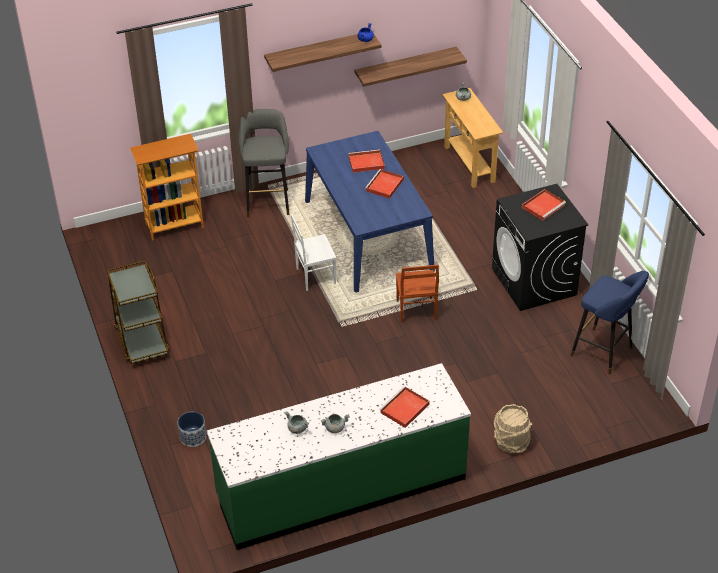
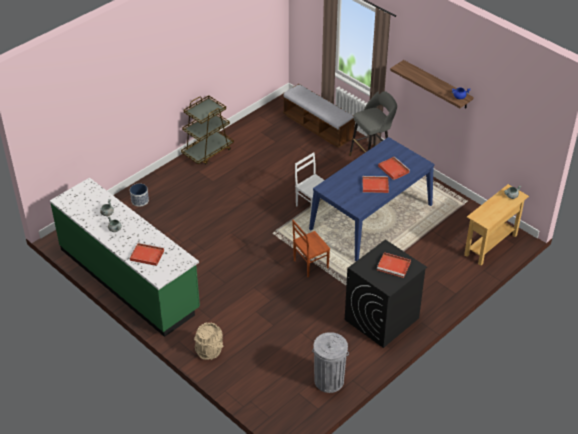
camera: 65 degrees right, 0 degrees up
(174, 225) = (318, 127): bookcase -> bench
(405, 67) = (492, 143): shelf -> none
(605, 353) = (329, 381): blue stool -> grey trash can

